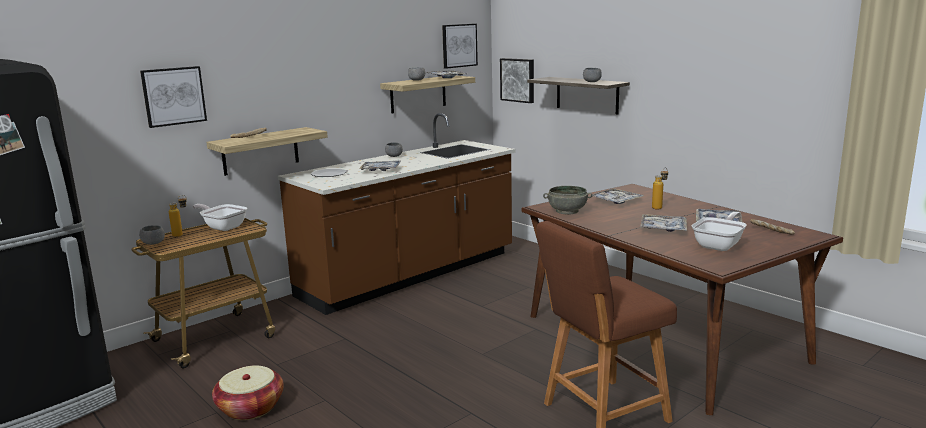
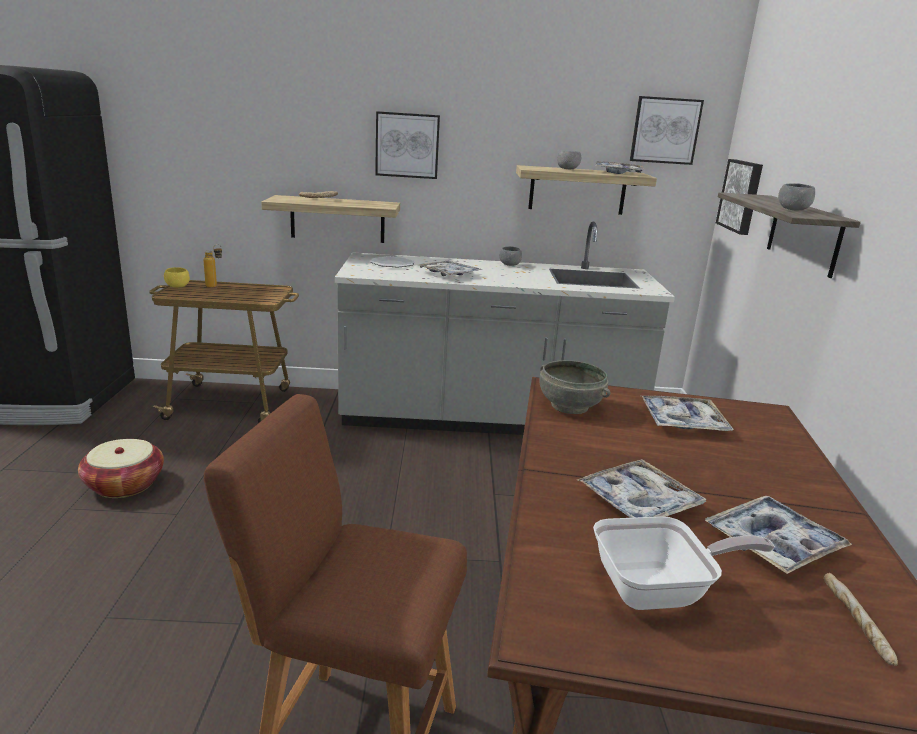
camera: 40 degrees right, 5 degrees up
(153, 243) = (177, 286): grey bowl -> yellow bowl
(173, 96) = (243, 137): picture -> picture (407, 145)
(223, 227) = (256, 291): frying pan -> none
(410, 275) = (489, 420): brown counter -> grey counter
(659, 207) = (730, 462): bottle -> none

